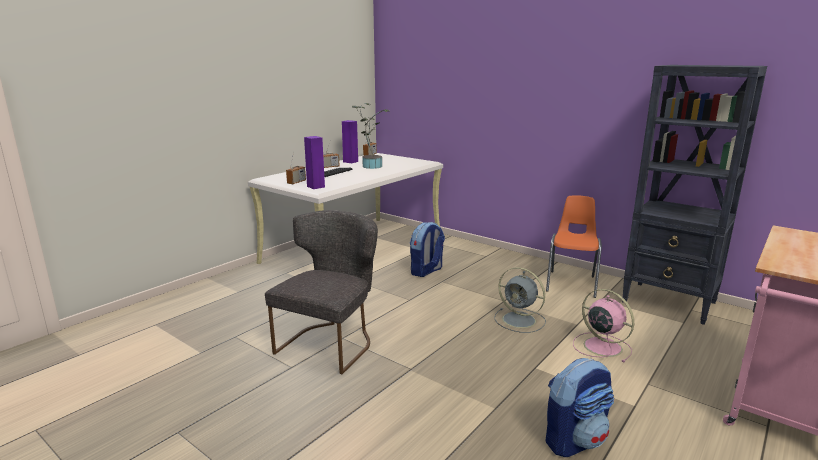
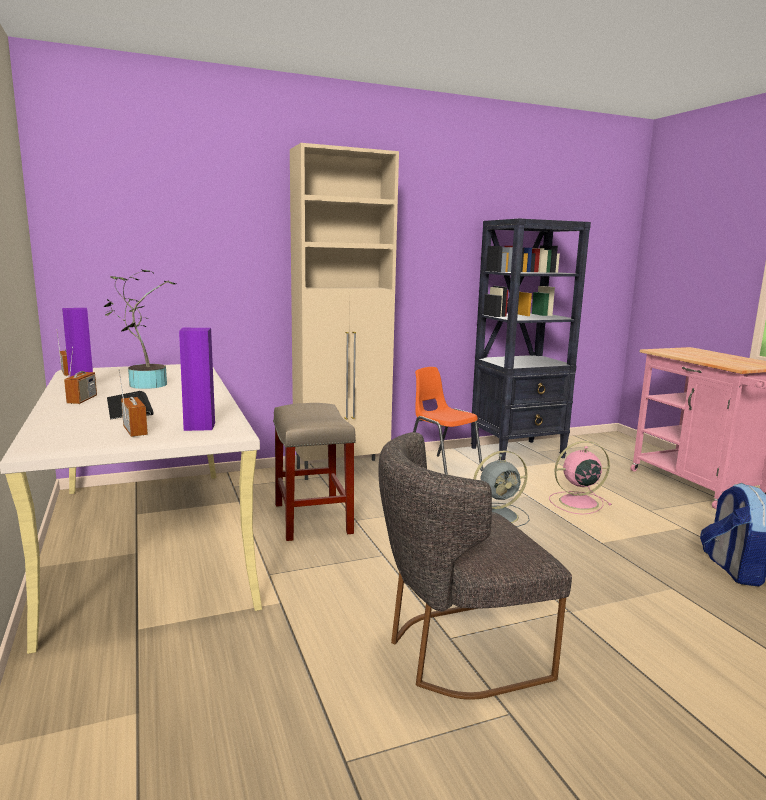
camera: 60 degrees left, 5 degrees down
(331, 342) = (456, 652): grey chair -> grey chair turned 75 degrees counterclockwise
(426, 271) = (313, 519): backpack -> beige stool
(508, 258) = (343, 469): none -> beige cabinet

